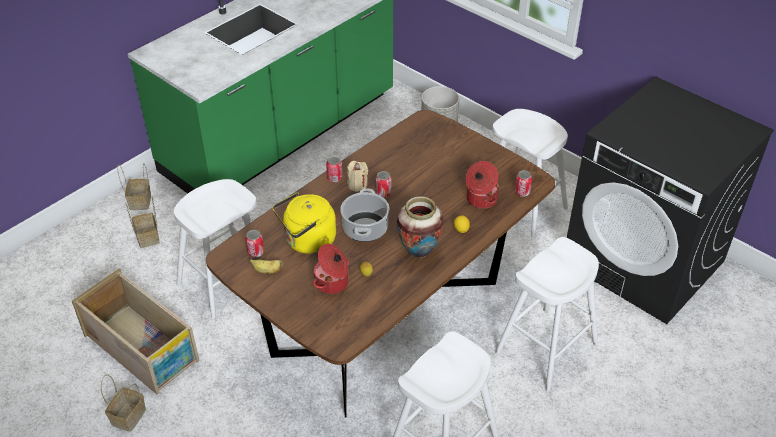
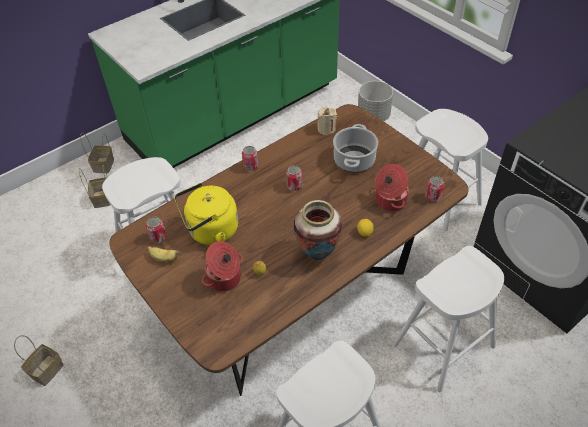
camera: 10 degrees right, 5 degrees up
(142, 348) = (74, 303): crate -> none
(357, 185) = (271, 176): beige candle -> beige candle (326, 129)
(365, 229) = (269, 223): cooking pot -> cooking pot (354, 161)

